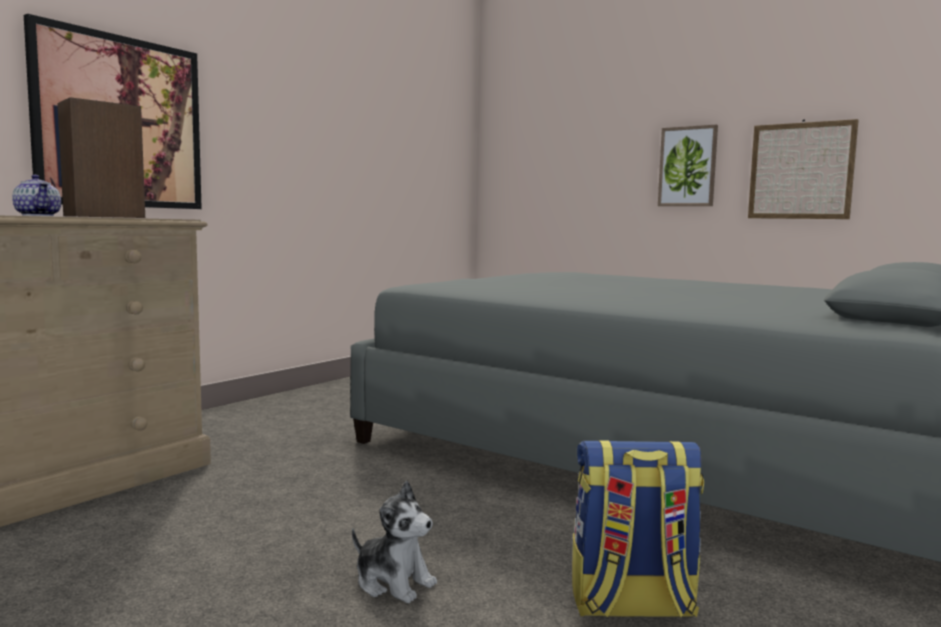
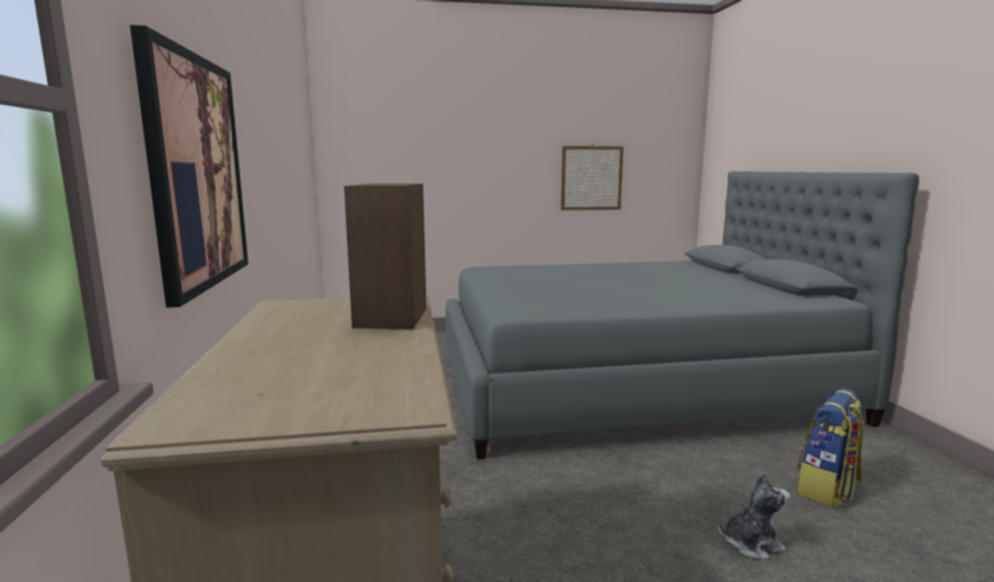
camera: 45 degrees left, 5 degrees up
(38, 215) = (306, 333): teapot -> none
(687, 166) = (516, 173): picture -> none

